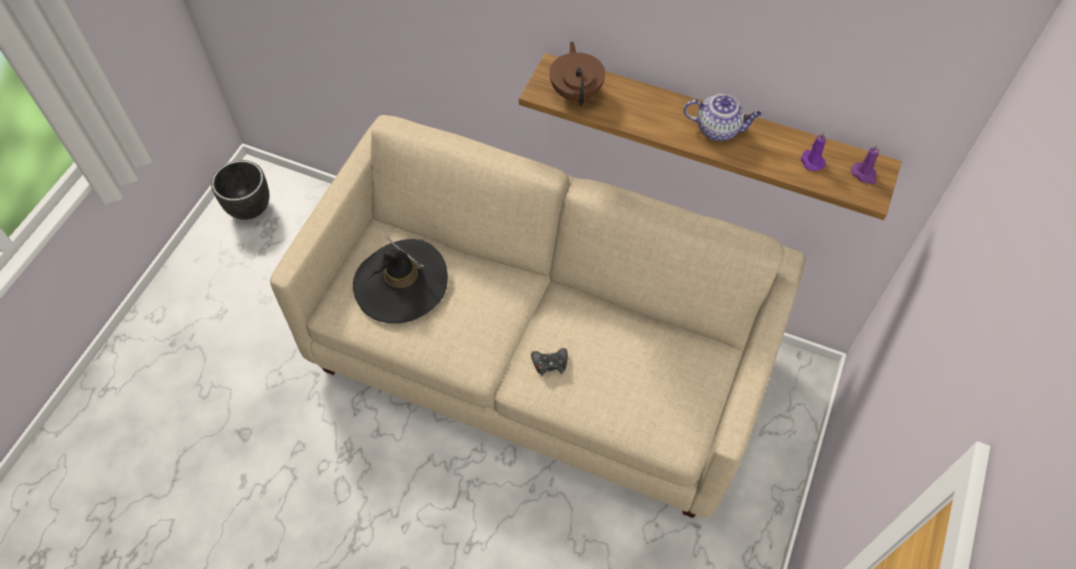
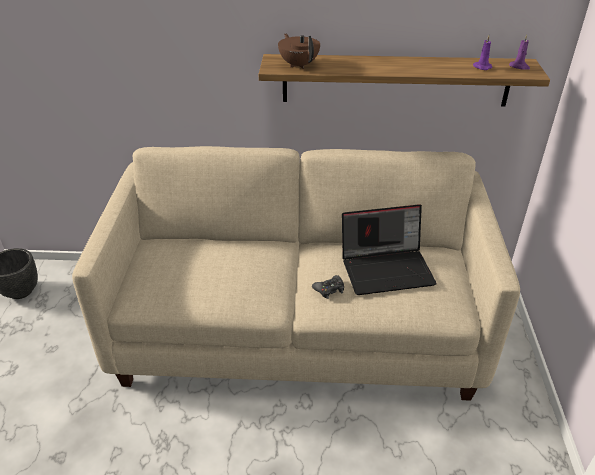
camera: 20 degrees left, 20 degrees down
(401, 283) = (183, 269): black hat -> none
(631, 354) = (387, 268): none -> laptop
(718, 129) = (409, 64): teapot -> none

